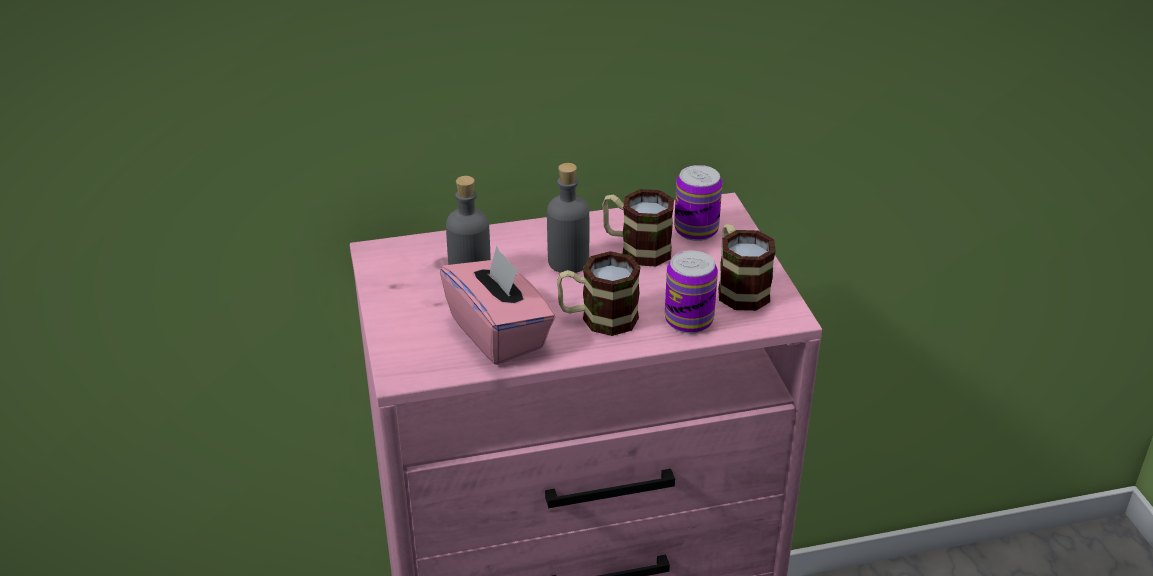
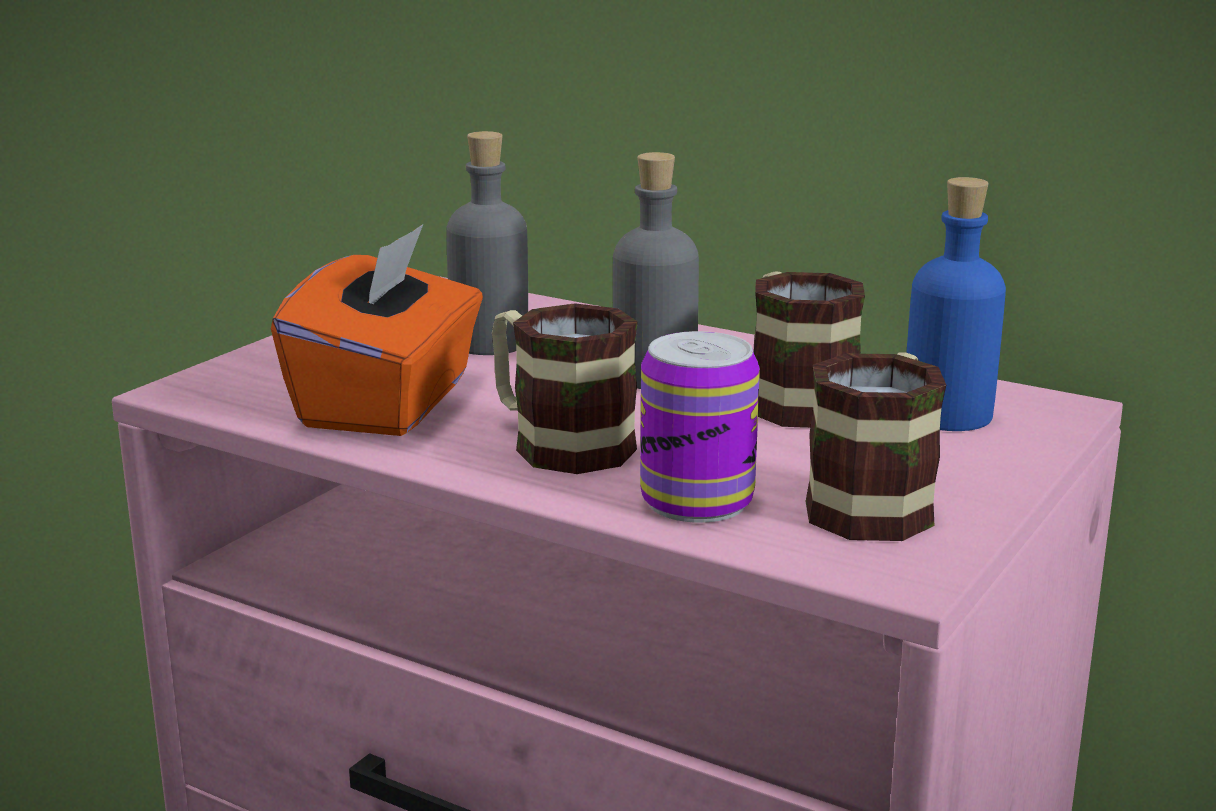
camera: 45 degrees right, 15 degrees down
(499, 333) = (389, 402): pink tissue box -> orange tissue box
(696, 230) = (947, 415): can -> blue bottle

